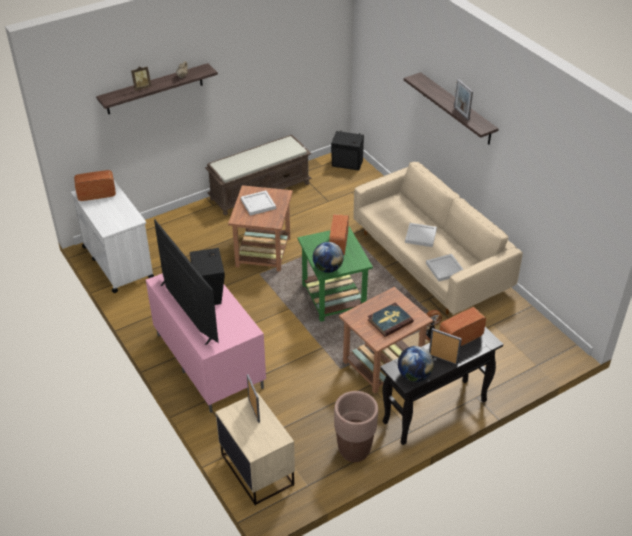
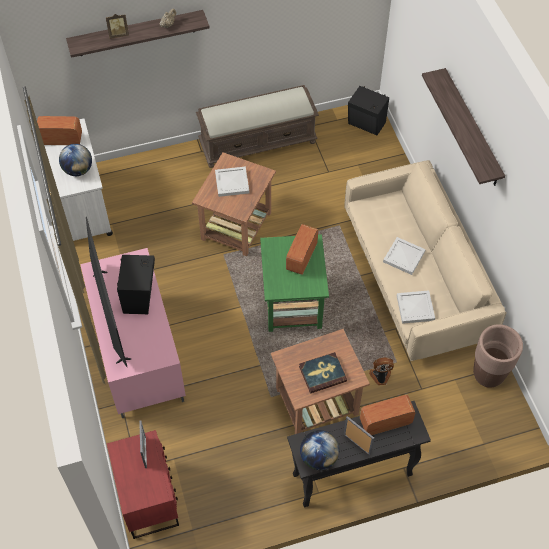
camera: 15 degrees right, 15 degrees up
(257, 469) = (149, 497): beige nightstand -> red nightstand
(327, 268) = (279, 288): globe -> globe (78, 170)
(354, 450) = (252, 500): brown planter -> brown planter (488, 375)
(461, 113) = (469, 143): picture frame -> none

